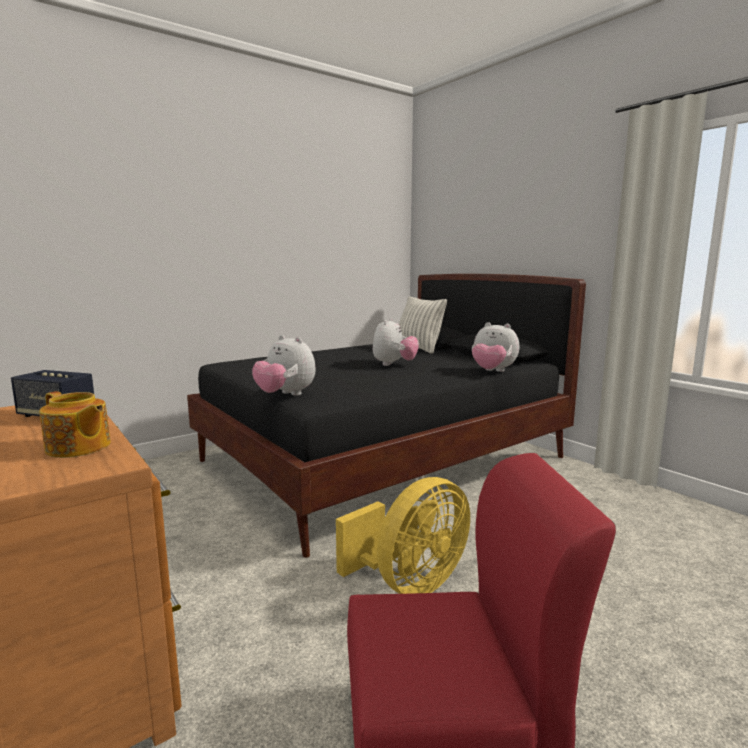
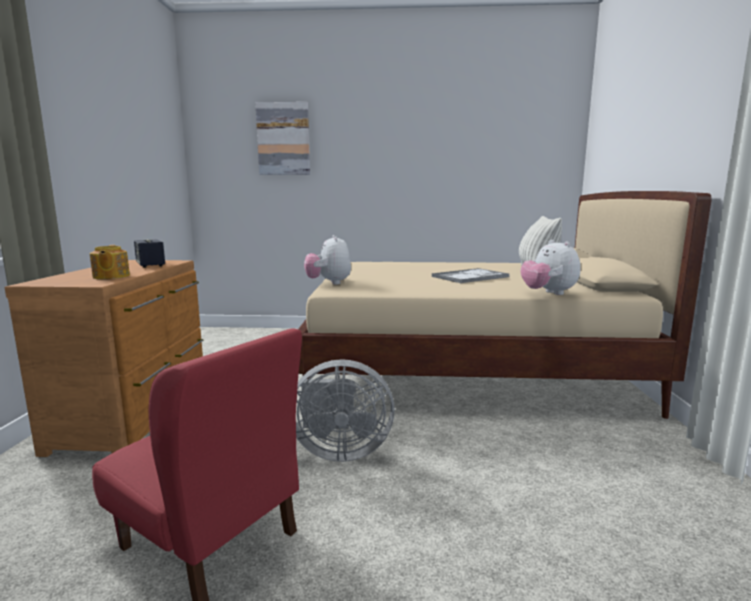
camera: 40 degrees right, 0 degrees up
(85, 198) = (283, 139): none -> picture
(383, 459) = (465, 368): black bed -> beige bed
(394, 364) = (471, 277): plush toy -> tray
(410, 583) = (339, 451): yellow fan -> grey fan

